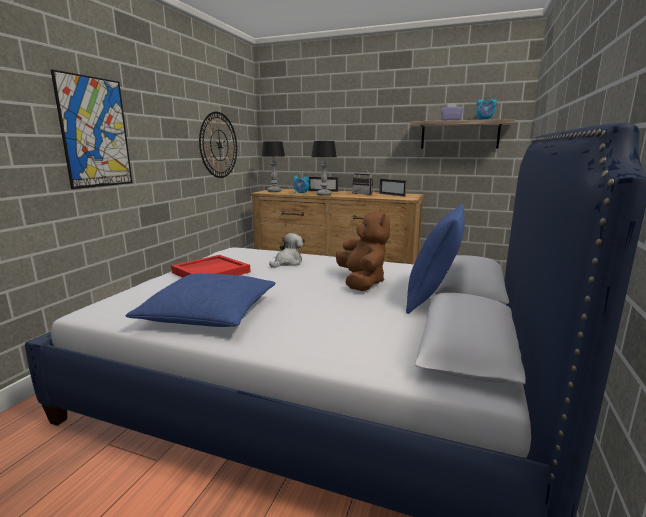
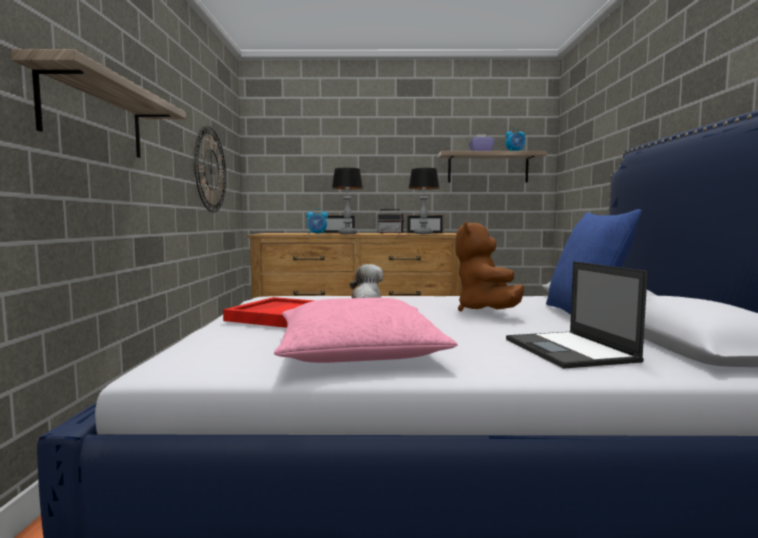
camera: 20 degrees left, 10 degrees down
(95, 133) = (94, 117): picture -> shelf
(209, 313) = (359, 351): blue pillow -> pink pillow
(274, 191) = (275, 233): table lamp -> table lamp (423, 233)
(349, 335) = (570, 350): none -> laptop
(361, 282) = (486, 311): brown plush toy -> brown plush toy turned 150 degrees counterclockwise

